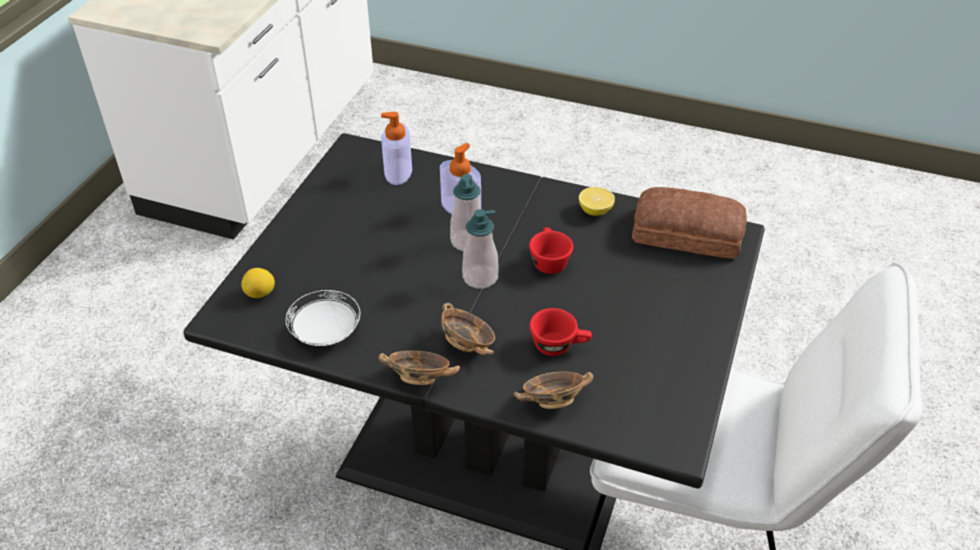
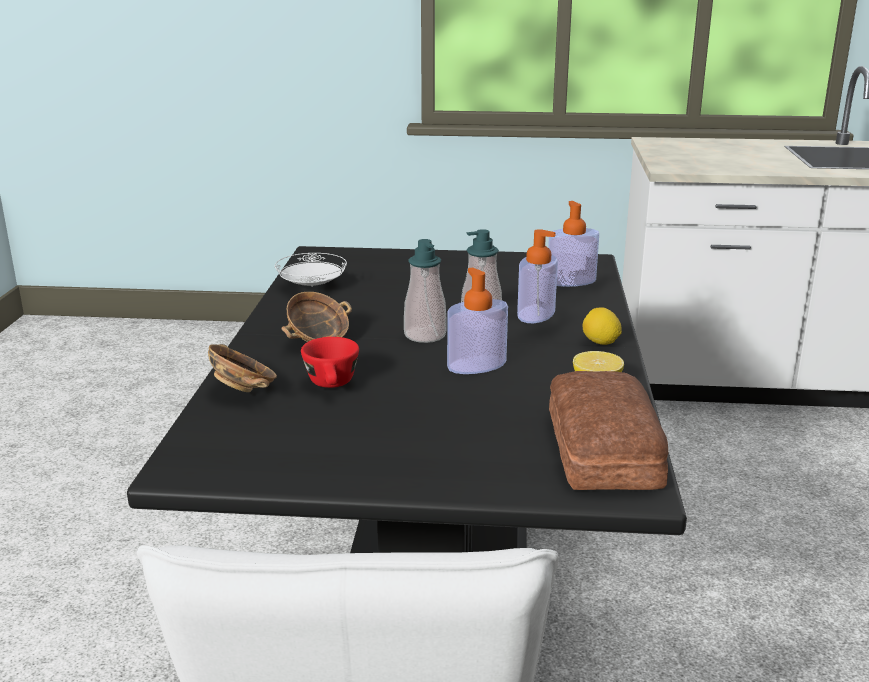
camera: 75 degrees right, 20 degrees down
(260, 294) = (352, 259): lemon -> lemon (600, 343)
(420, 377) = (264, 327): bowl -> none
(548, 261) = (476, 365): red cup -> soap dispenser

